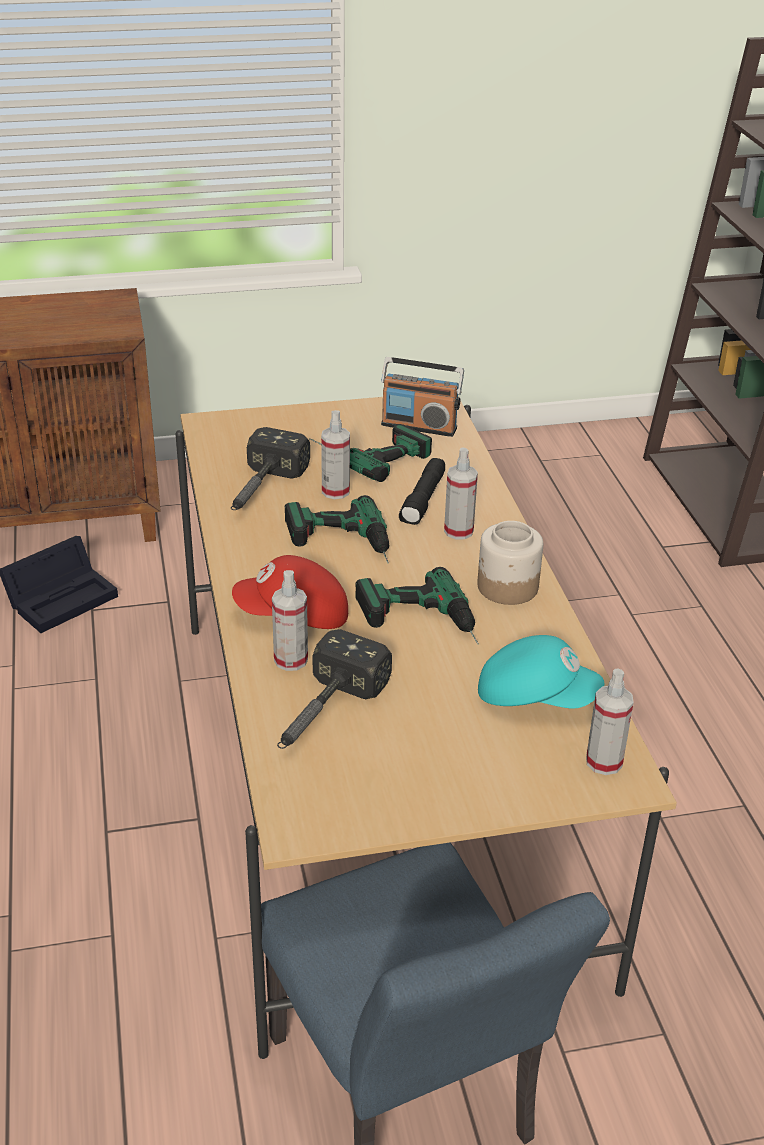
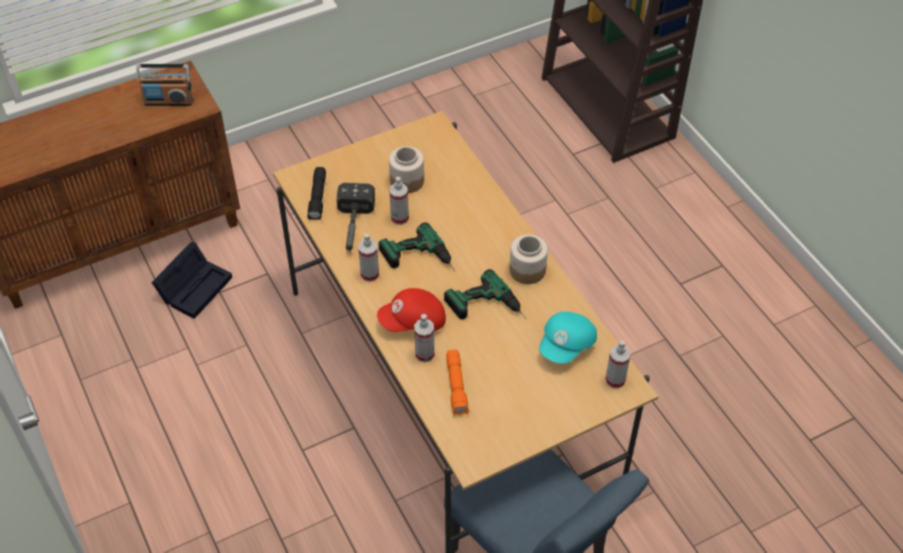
camera: 15 degrees left, 15 degrees up
(323, 714) = (457, 387): hammer -> orange flashlight
(367, 453) = (407, 180): power drill -> jar
(419, 426) = (430, 149): radio -> radio (169, 101)
(424, 500) = (456, 213): black flashlight -> black flashlight (318, 198)
(458, 531) = (485, 233): spray bottle -> spray bottle (370, 274)
(536, 696) = (567, 345): turquoise cap -> turquoise cap turned 120 degrees clockwise

